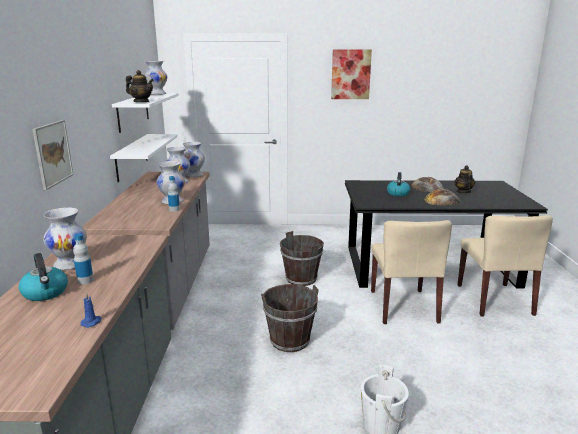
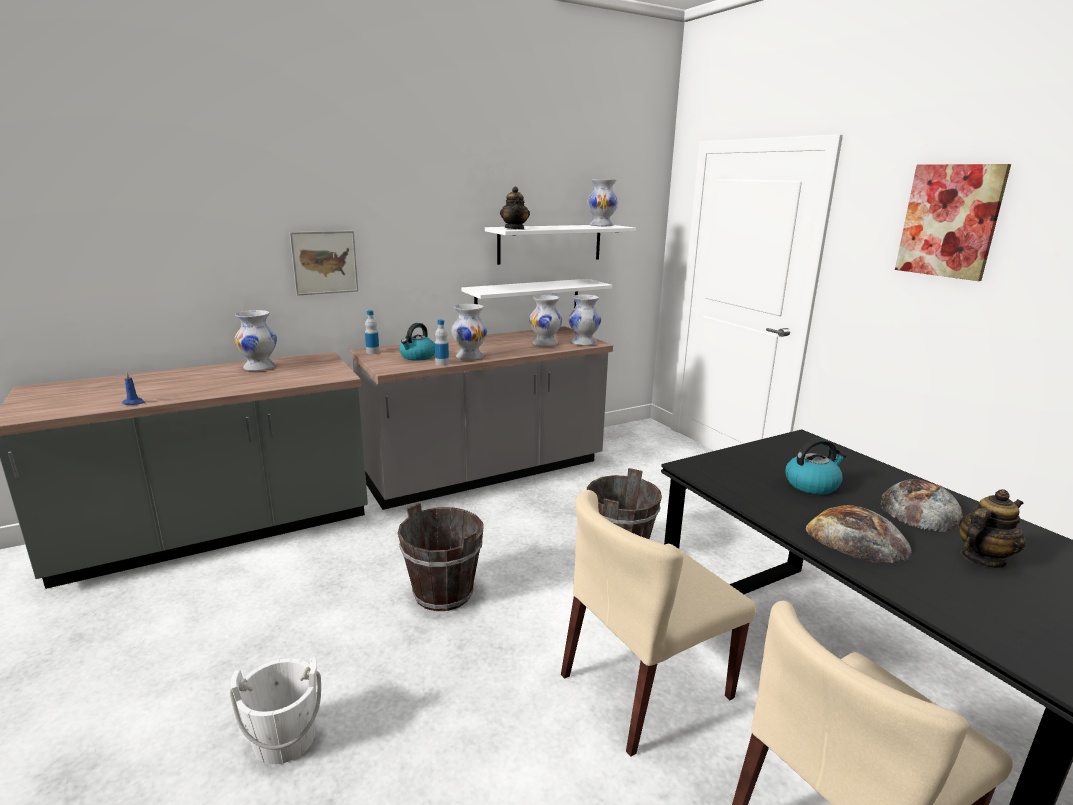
camera: 60 degrees right, 0 degrees up
(45, 293) = (194, 376): kettle -> kettle (417, 357)
(85, 281) = (223, 380): bottle -> bottle (372, 352)

